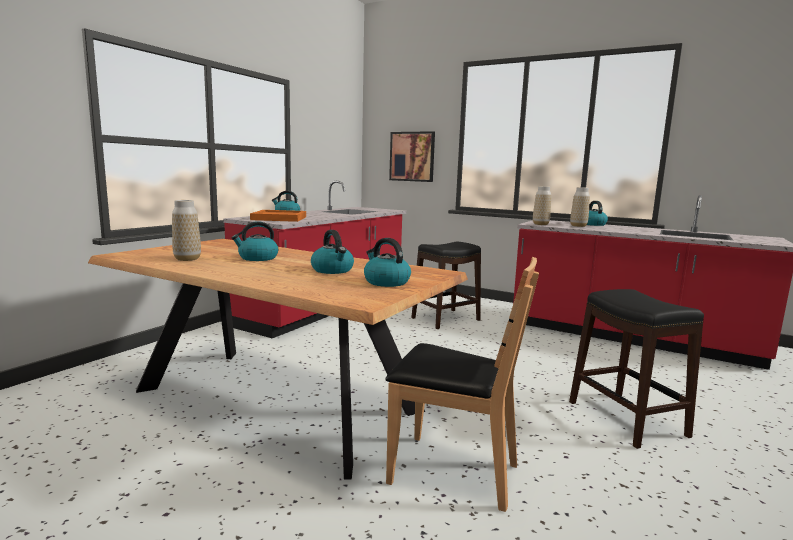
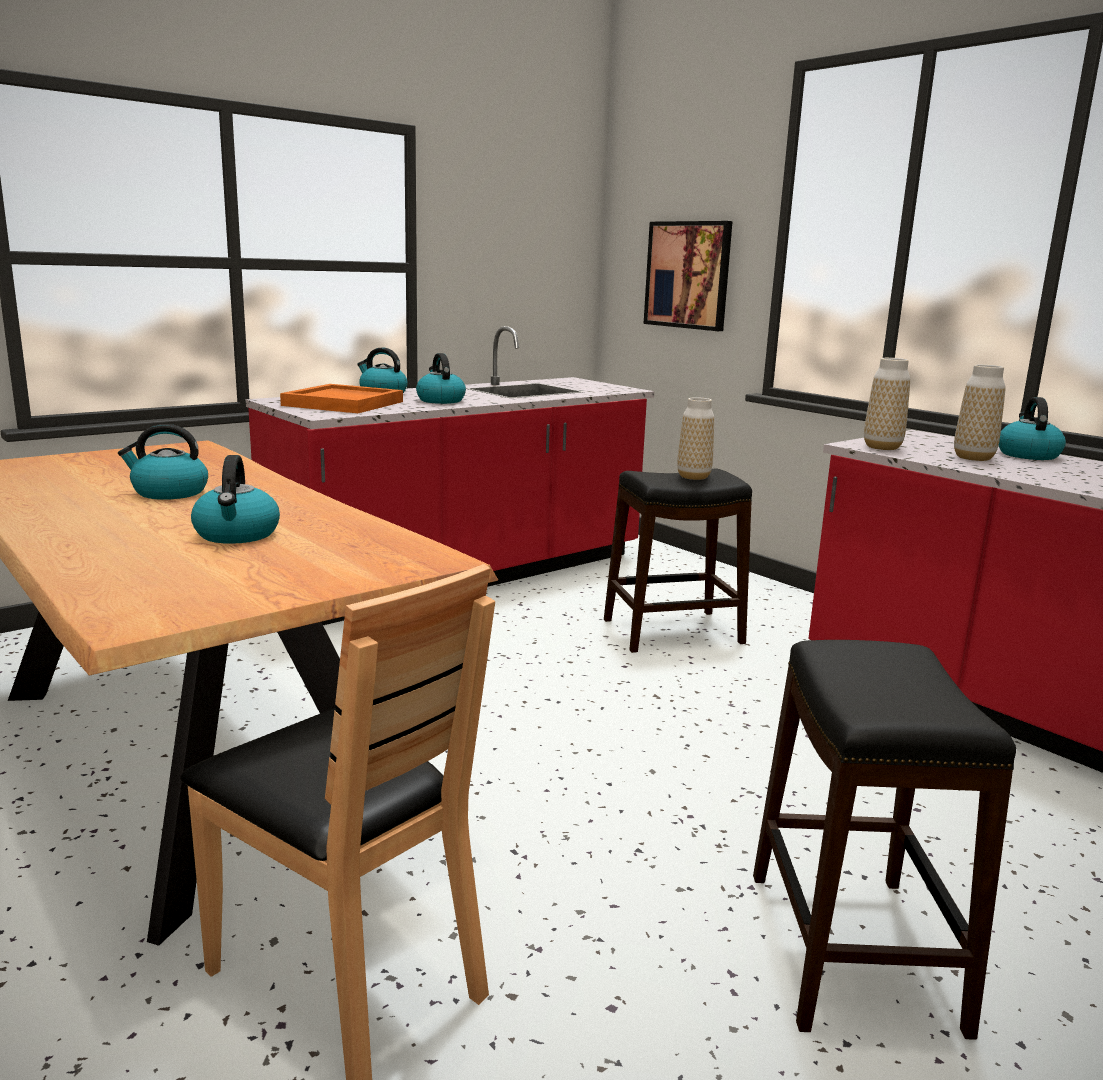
camera: 20 degrees right, 5 degrees up
(187, 259) = (54, 485): vase -> vase (693, 477)
(386, 282) = (273, 575): kettle -> kettle (440, 400)

